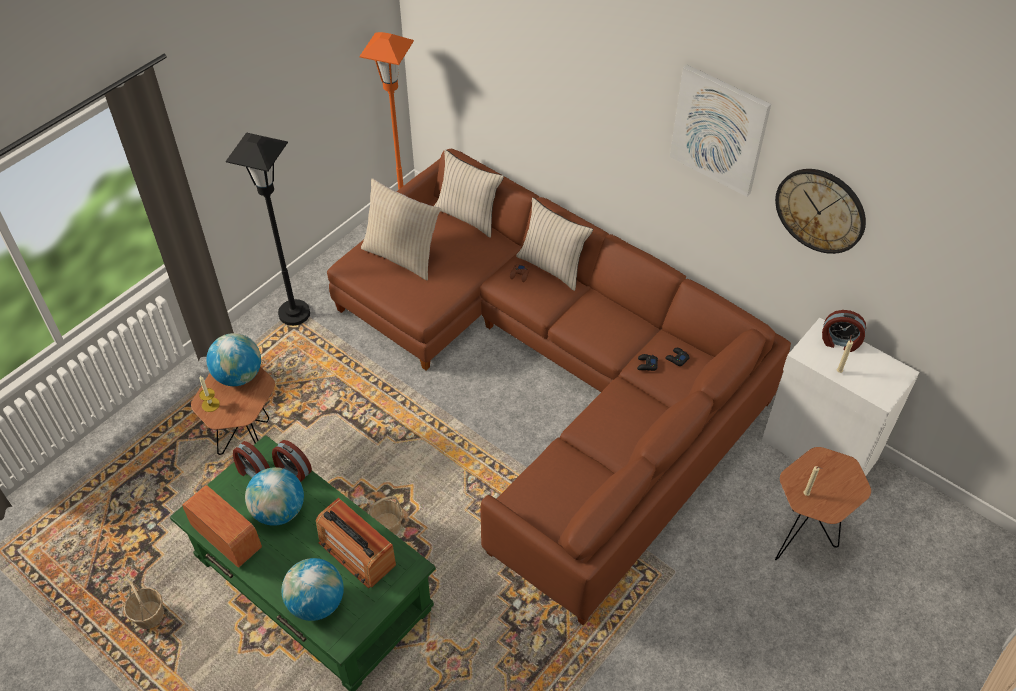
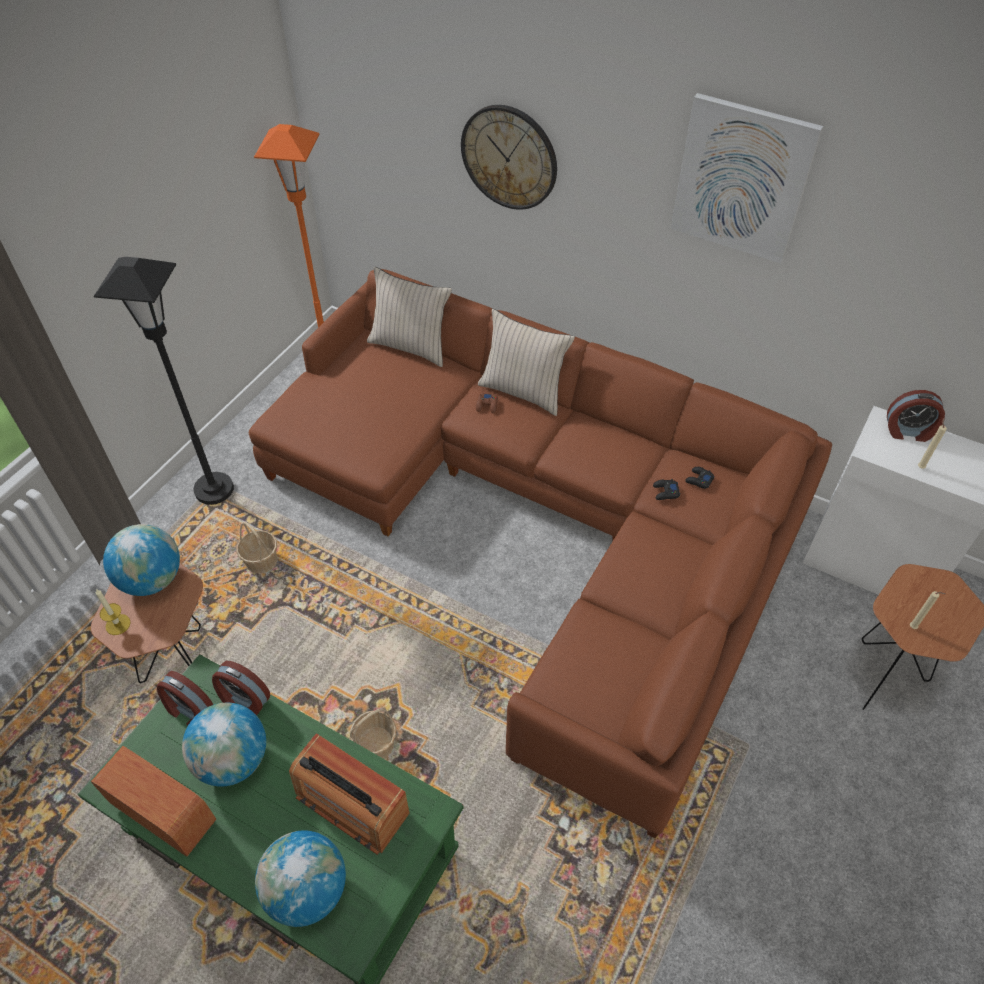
camera: 10 degrees left, 0 degrees up
(149, 615) = (69, 929): basket -> basket (261, 561)
(402, 256) = (339, 401): beige pillow -> none
(820, 210) = (886, 264): wall clock -> wall clock (509, 157)

